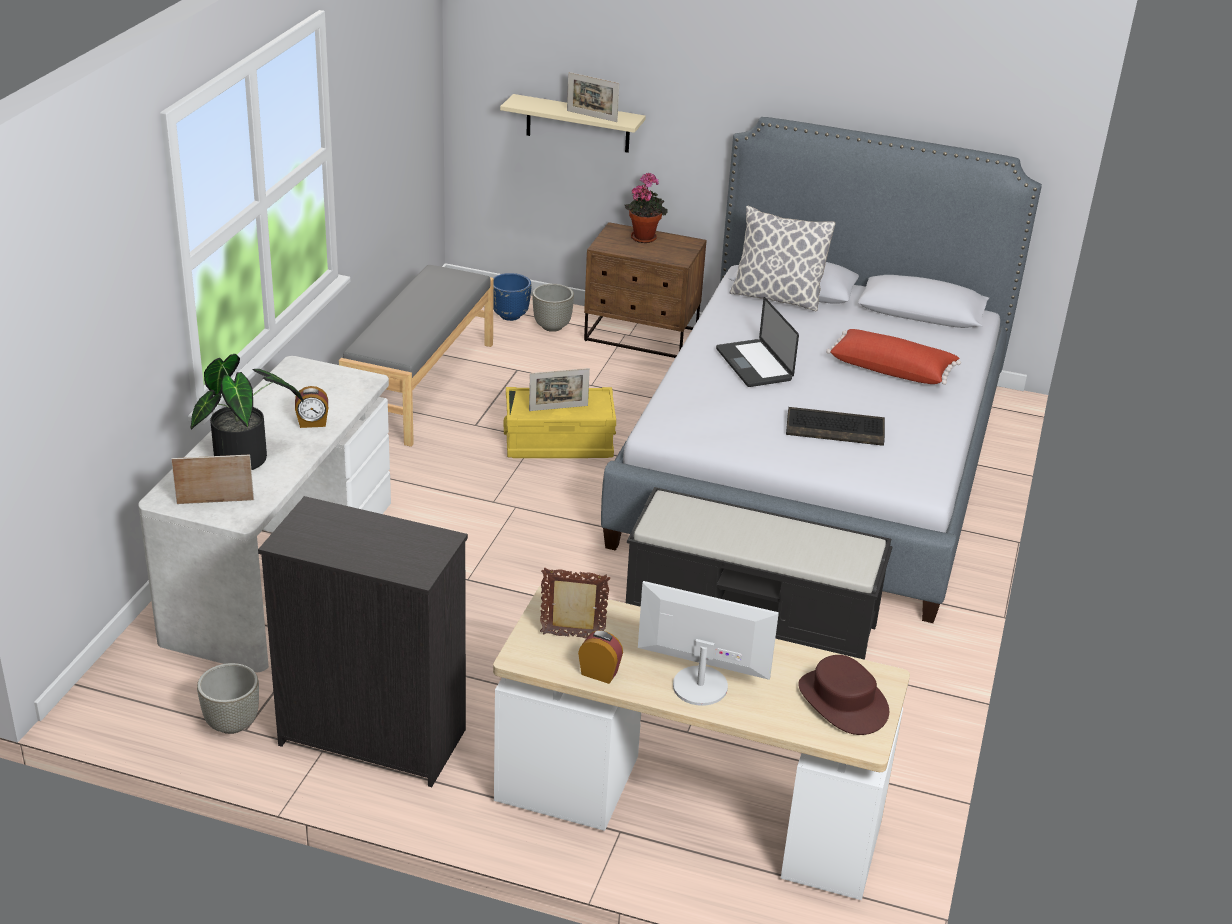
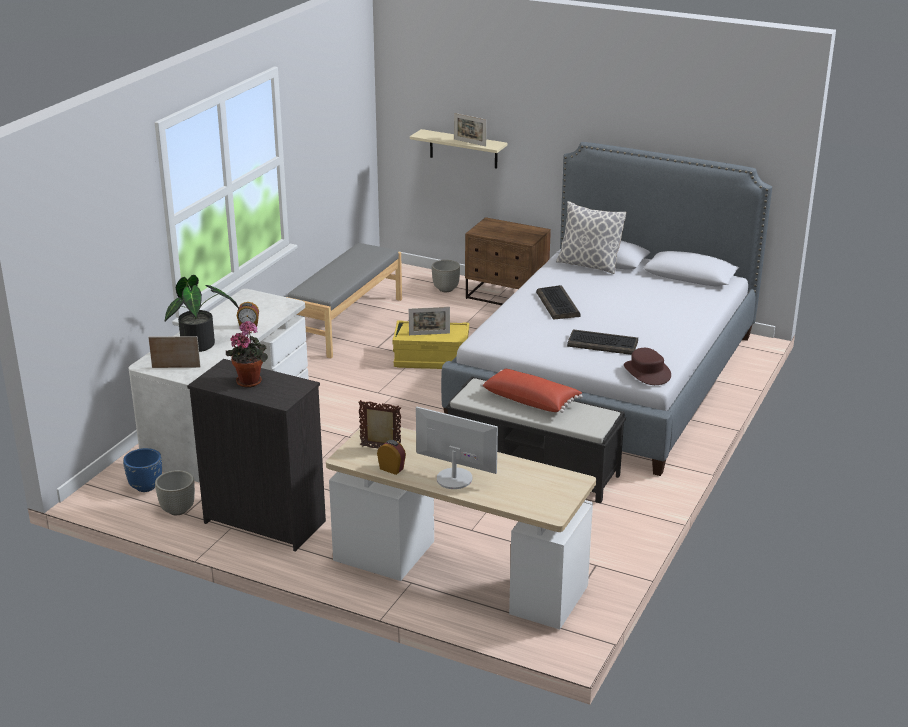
camera: 10 degrees right, 5 degrees down
(510, 316) = (418, 282): blue planter -> blue planter (146, 487)
(644, 237) = (507, 226): potted plant -> potted plant (250, 381)
(754, 365) = (558, 304): laptop -> keyboard
(842, 701) = (544, 491): brown hat -> brown hat (646, 372)
(891, 369) = (655, 310): red pillow -> red pillow (531, 400)

